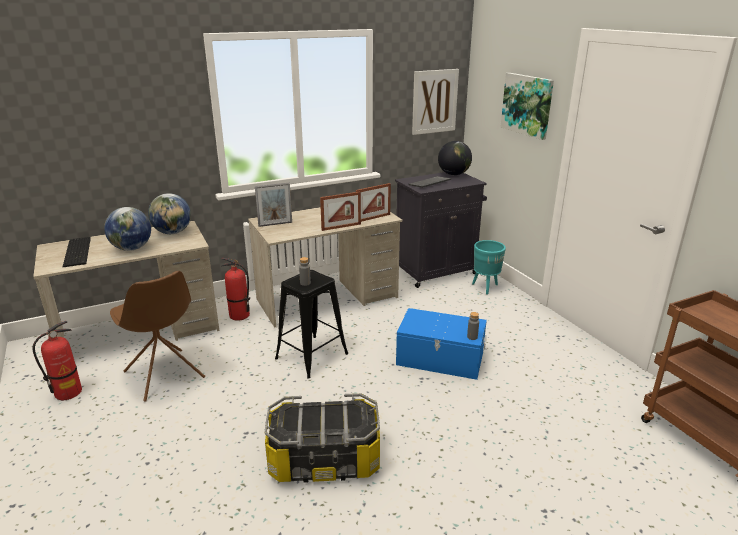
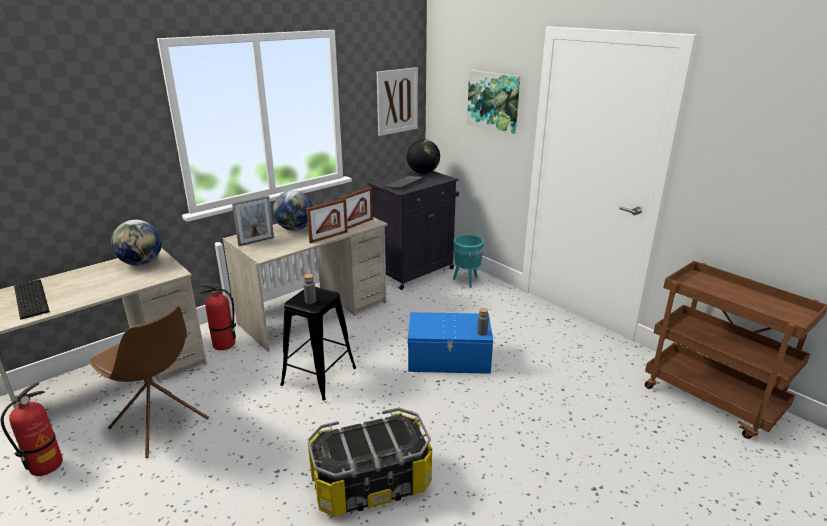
camera: 15 degrees left, 0 degrees up
(131, 248) = (99, 287): globe -> globe (295, 229)

